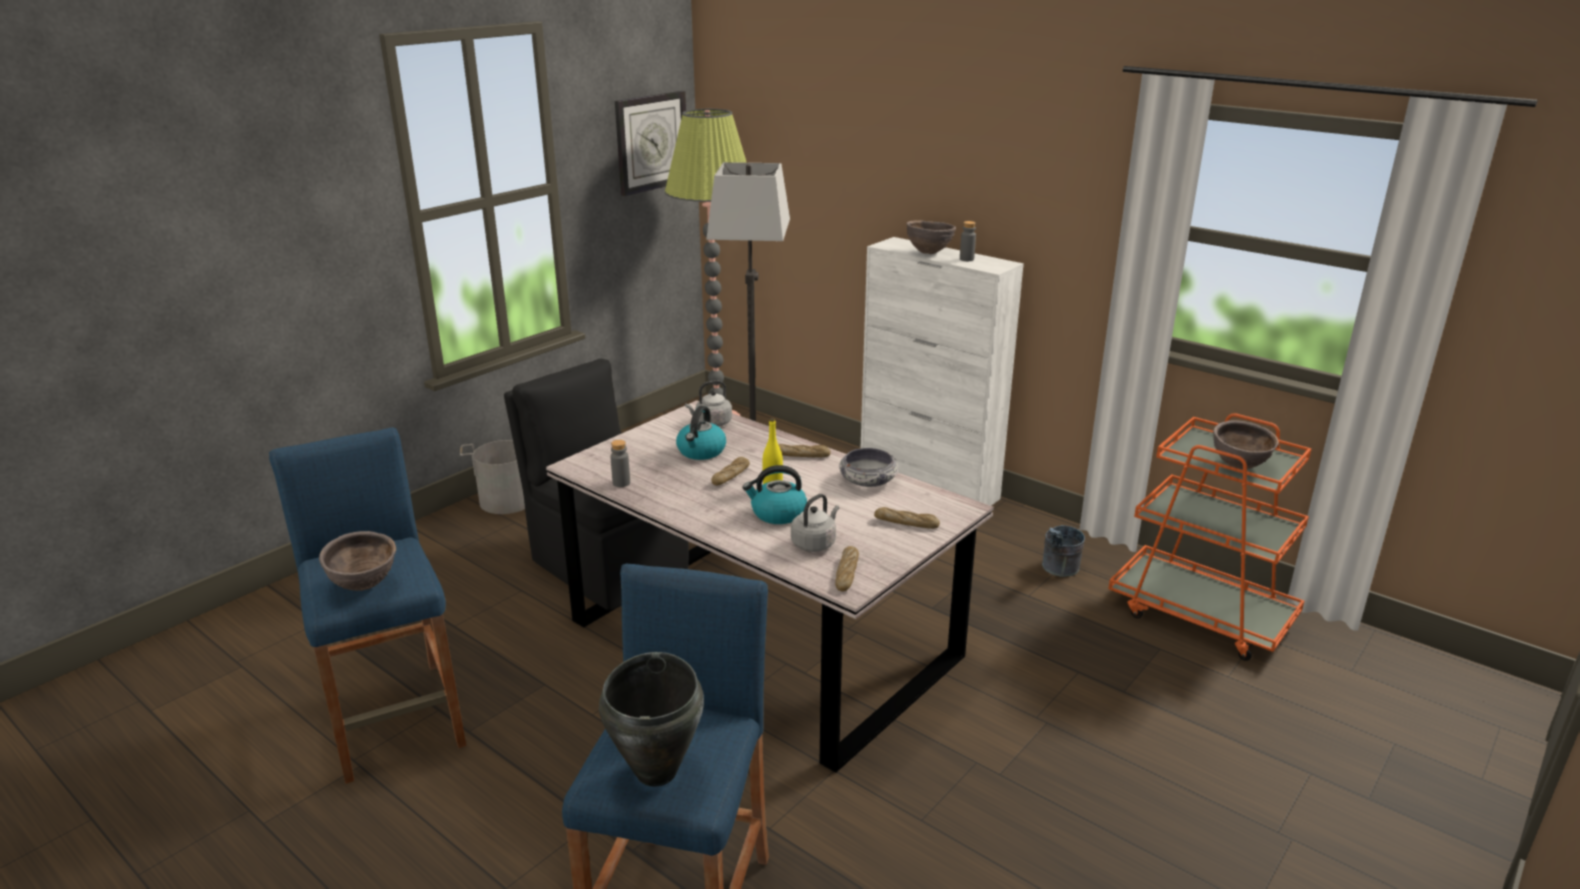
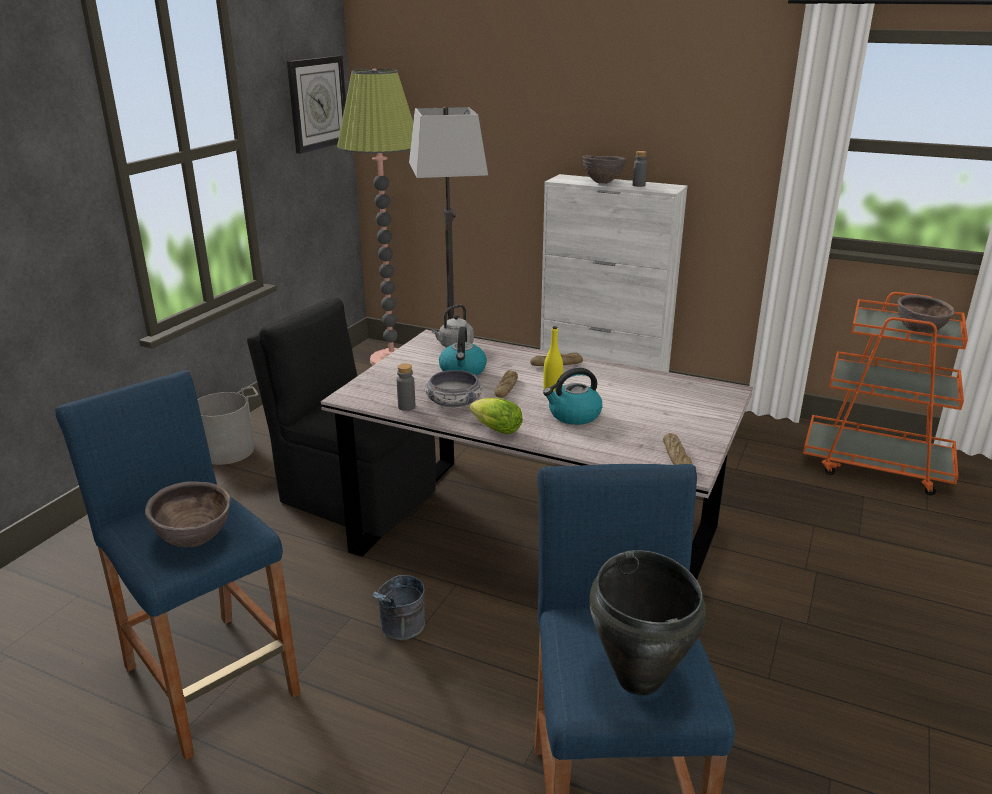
camera: 15 degrees left, 0 degrees up
(688, 518) = (494, 429): none -> lettuce
(815, 543) = (627, 436): grey kettle -> none
(867, 480) = (630, 378): bowl -> bowl (454, 401)
(906, 523) = (693, 409): bread -> none
(1058, 570) = (747, 445): grey bucket -> grey bucket (400, 631)

